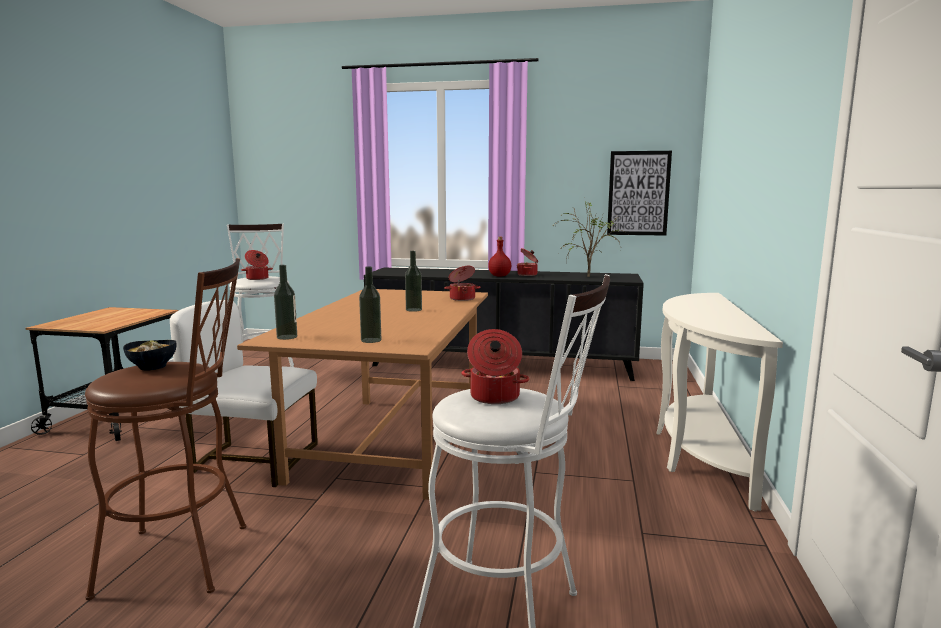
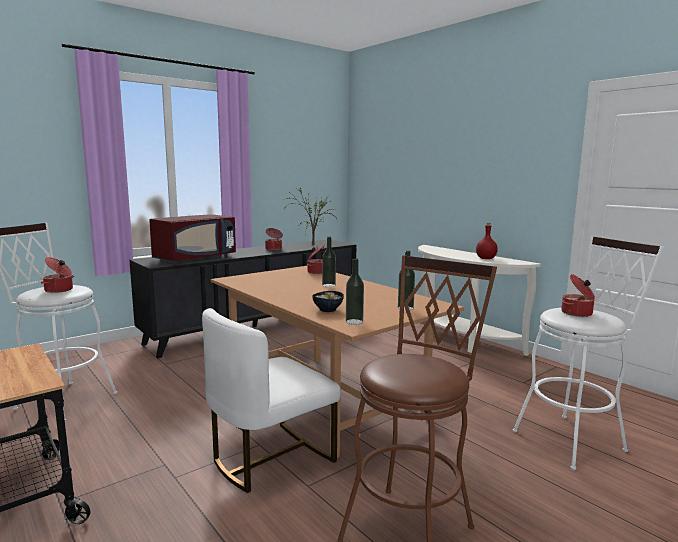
camera: 50 degrees left, 0 degrees up
(153, 367) = (400, 365): bowl -> bowl (328, 310)
(426, 273) = (195, 258): none -> red microwave
(499, 276) = (261, 252): red bottle -> red bottle (486, 258)
(638, 193) = (316, 181): picture -> none

